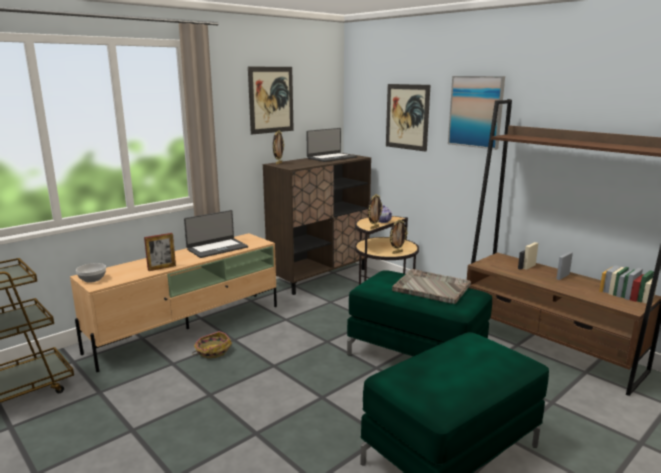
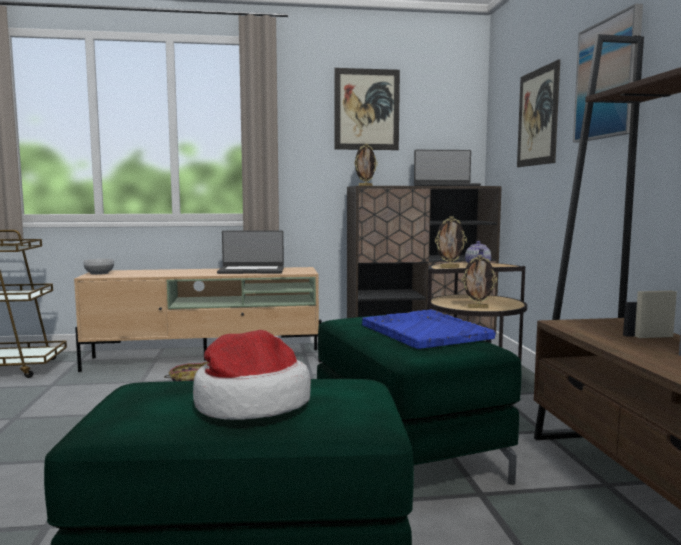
camera: 35 degrees right, 10 degrees down
(162, 268) = (167, 274): picture frame -> none
(431, 287) = (424, 331): grey tray -> blue tray
(467, 368) = (250, 404): none -> hat

